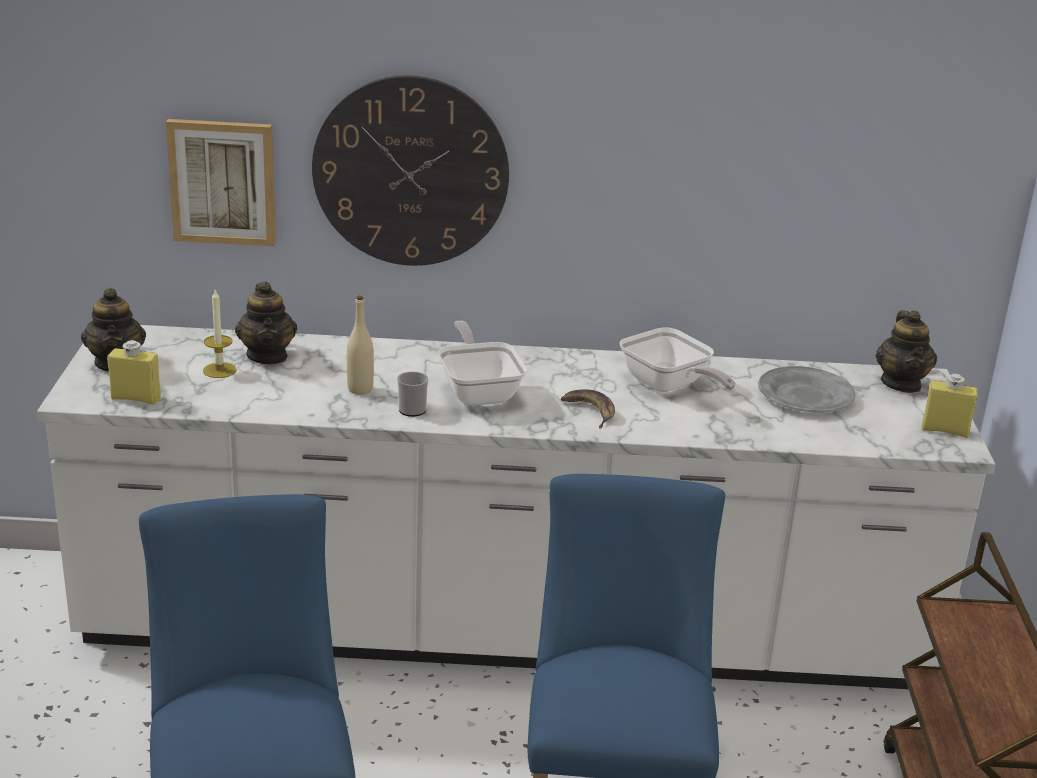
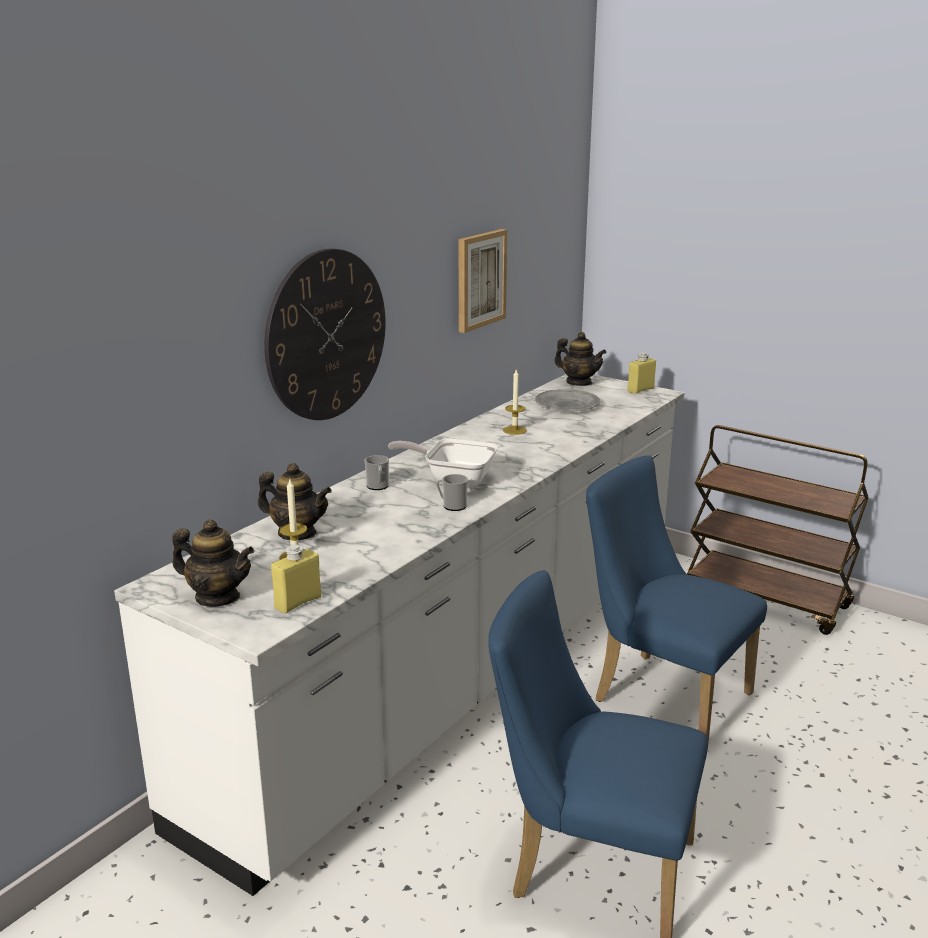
camera: 55 degrees left, 5 degrees down
(223, 182) = (200, 395): picture -> picture (480, 279)
(360, 389) = (400, 515): beige bottle -> none
(414, 359) = (378, 487): none -> mug
(590, 411) = (522, 457): banana -> none
(669, 386) = (514, 430): frying pan -> candle

